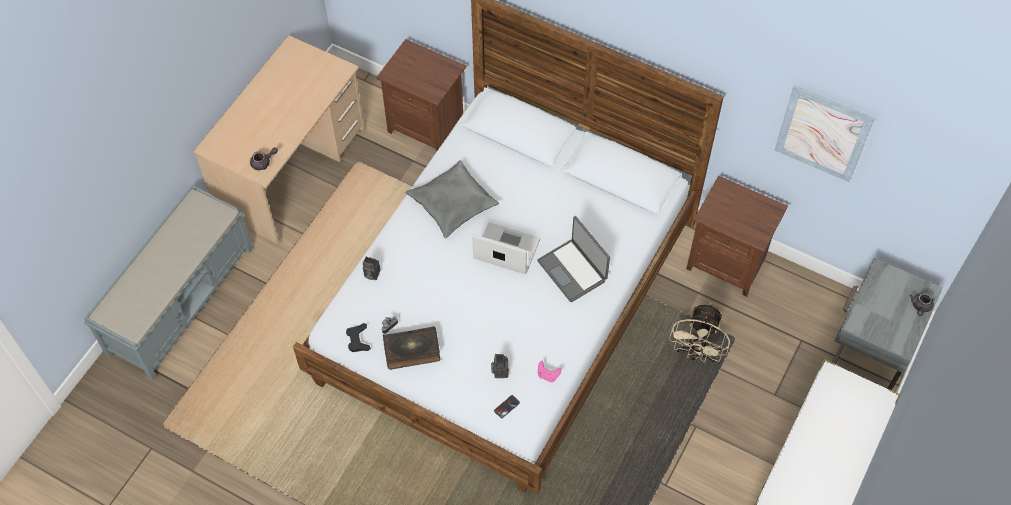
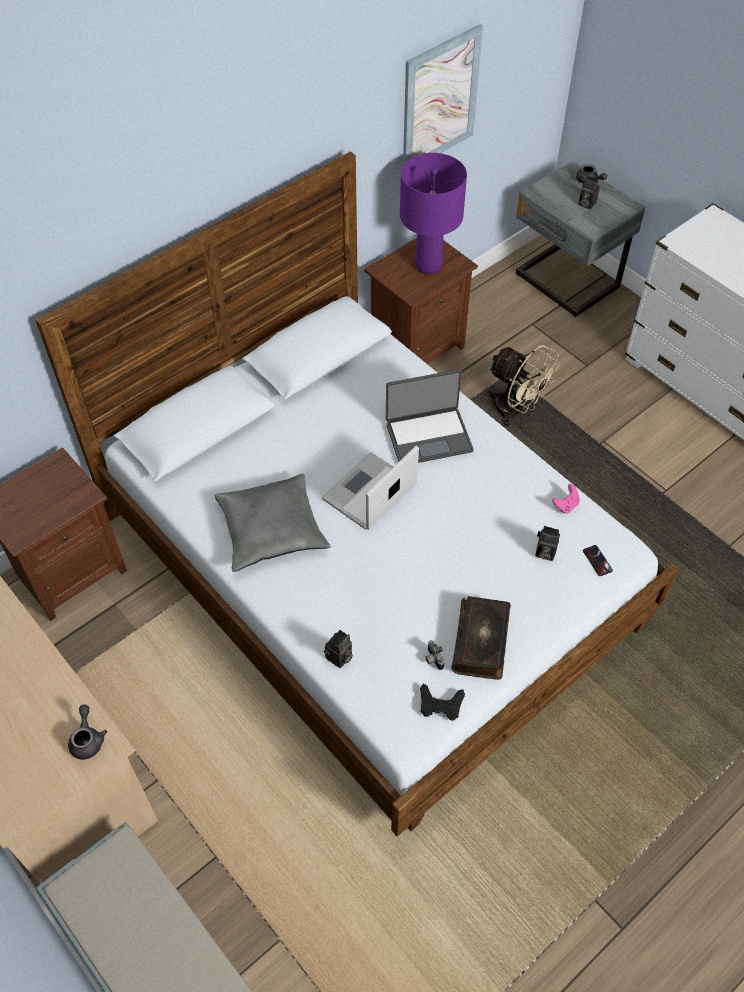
camera: 70 degrees left, 5 degrees down
(744, 217) = (428, 266): none -> purple table lamp
(887, 311) = (585, 204): none -> camera

